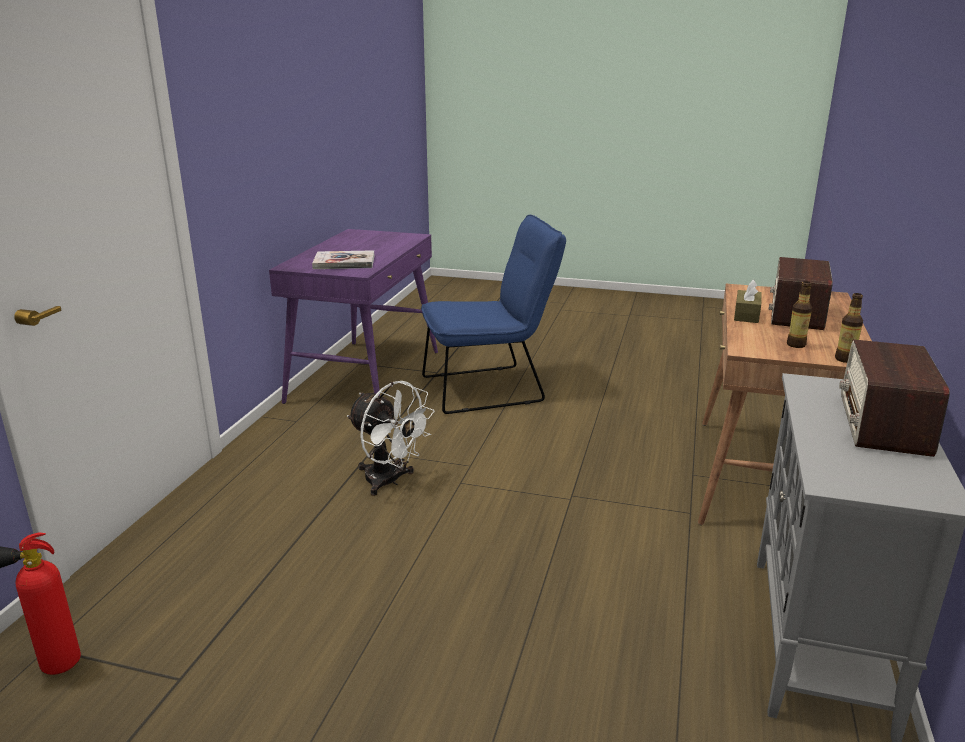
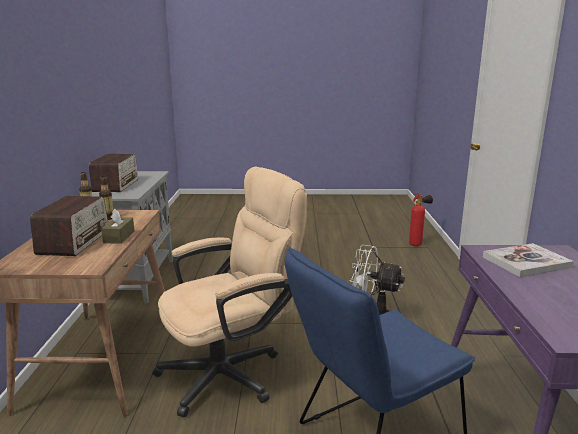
camera: 165 degrees right, 5 degrees down
(601, 444) = (232, 372): none -> beige office chair

